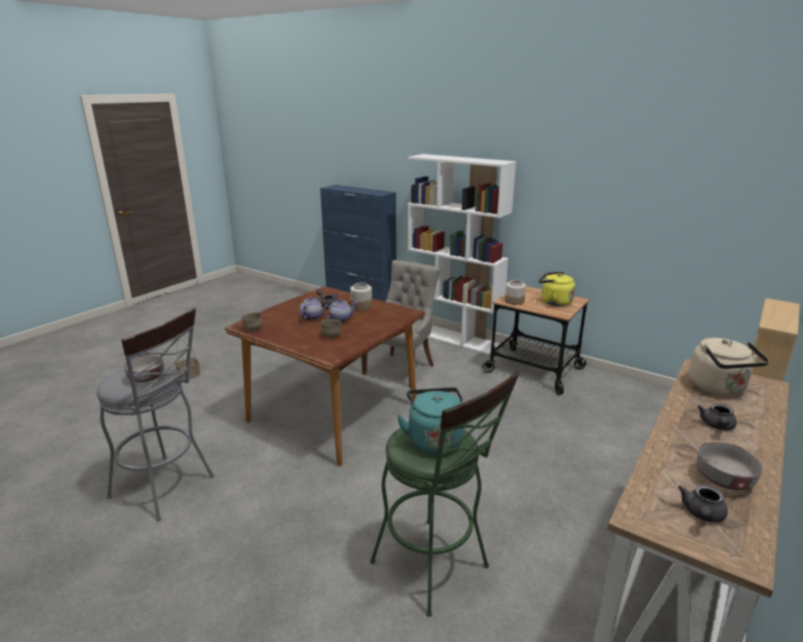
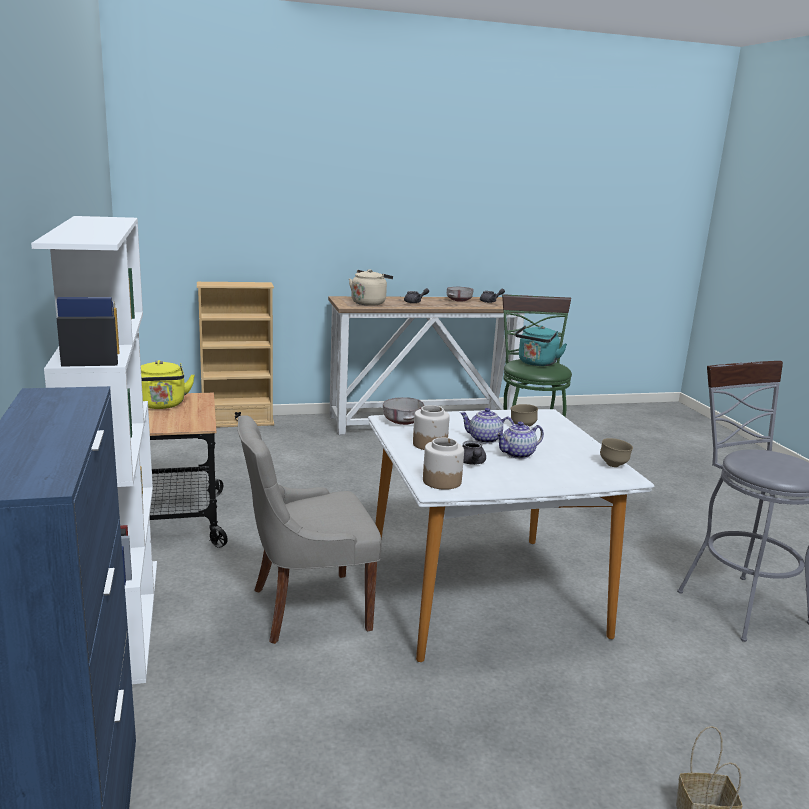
camera: 140 degrees left, 5 degrees down
(147, 378) = (763, 456): grey bowl -> grey bowl (402, 422)
(332, 413) = (485, 594): brown dining table -> white dining table
(514, 301) = (194, 421): jar -> jar (442, 481)

